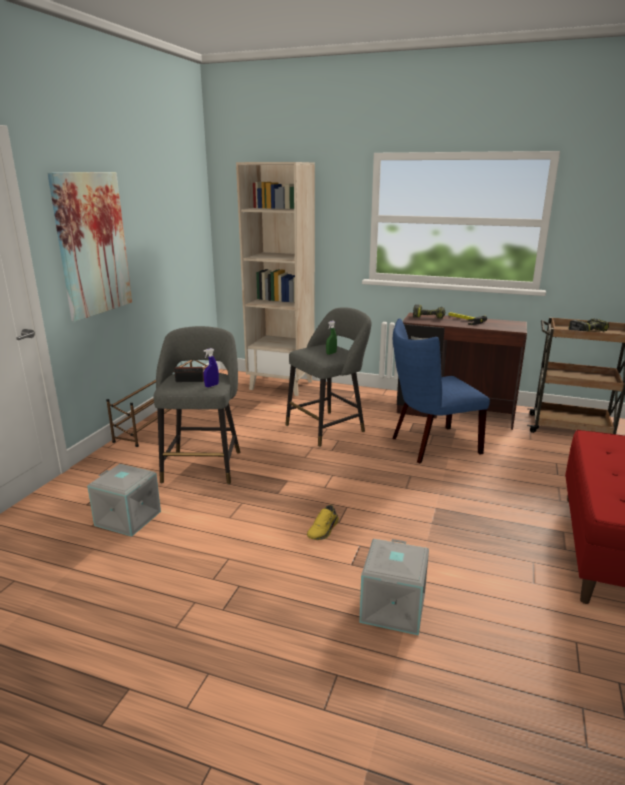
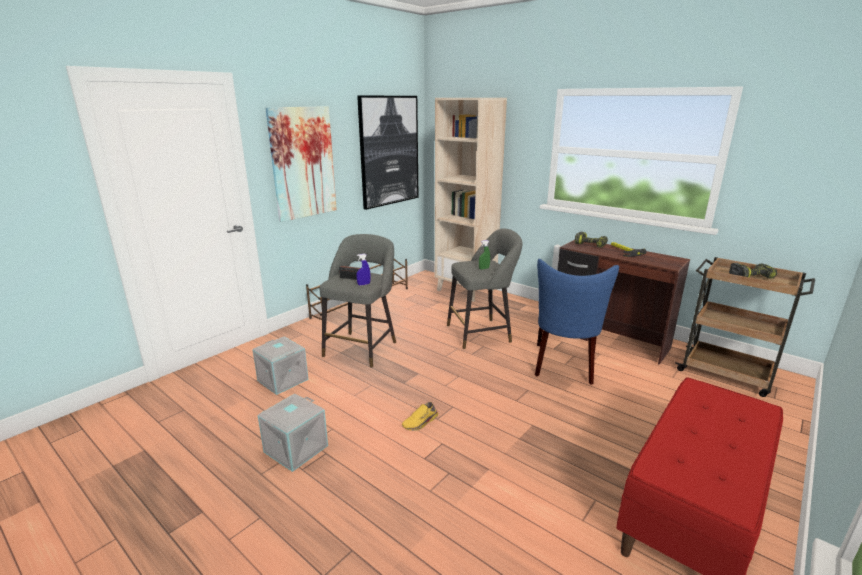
camera: 20 degrees right, 0 degrees up
(178, 227) = (389, 151): none -> picture
(394, 608) = (435, 507): grey storage box -> grey storage box (296, 449)
(430, 446) = (564, 366): blue chair -> blue chair turned 75 degrees counterclockwise

